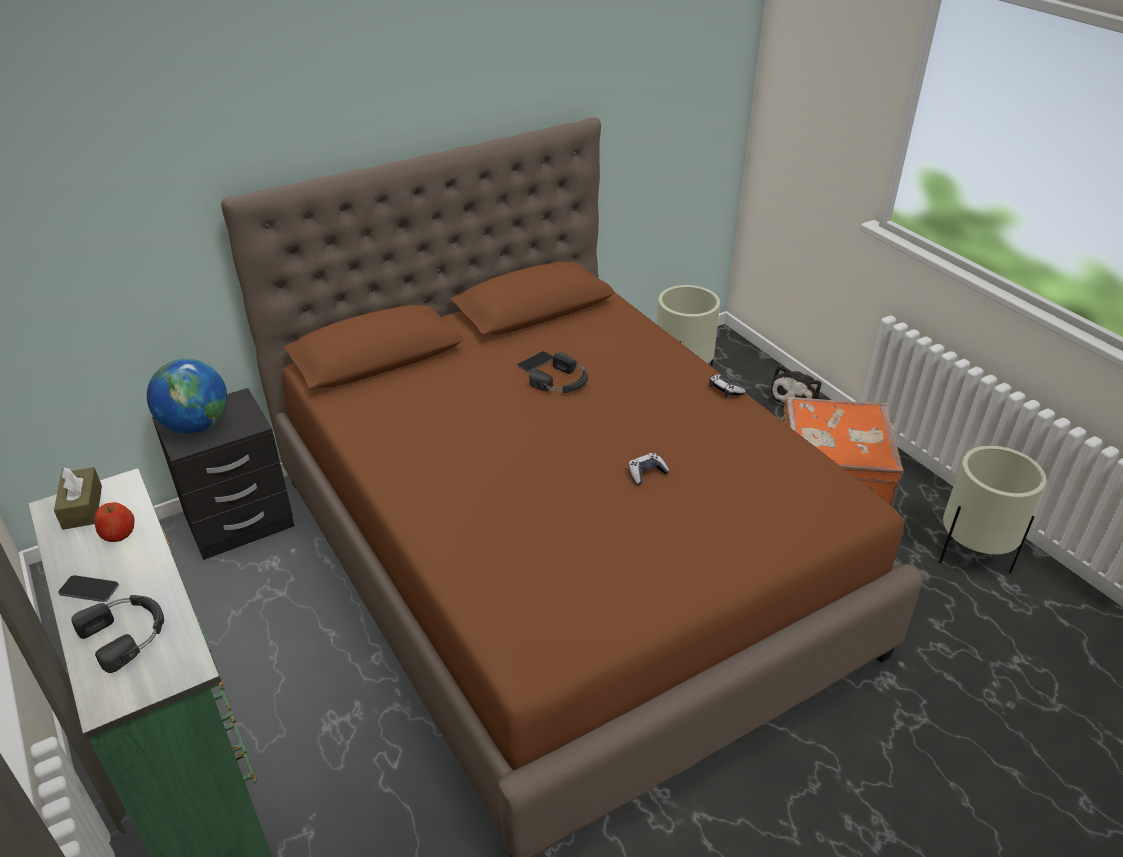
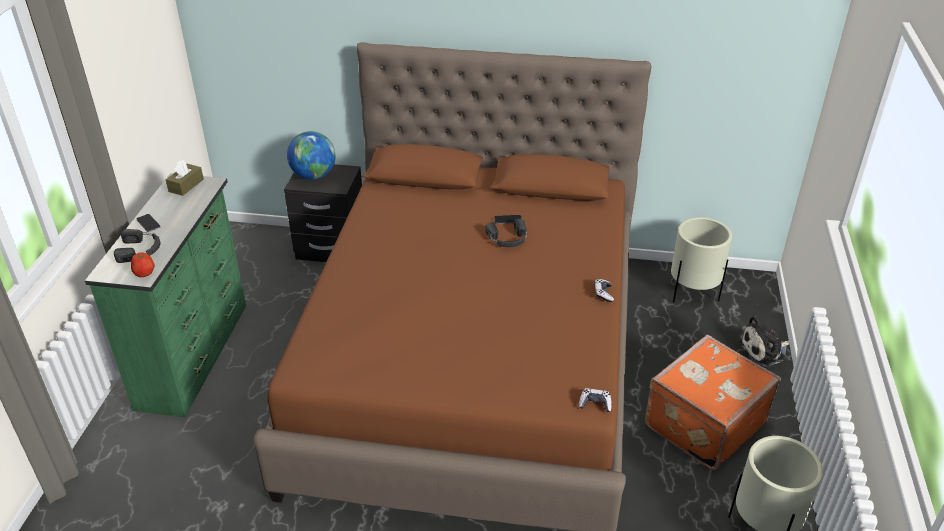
camera: 40 degrees right, 0 degrees up
(118, 533) = (185, 204): apple -> apple (144, 272)
(646, 473) = (485, 315): game controller -> game controller (595, 404)

